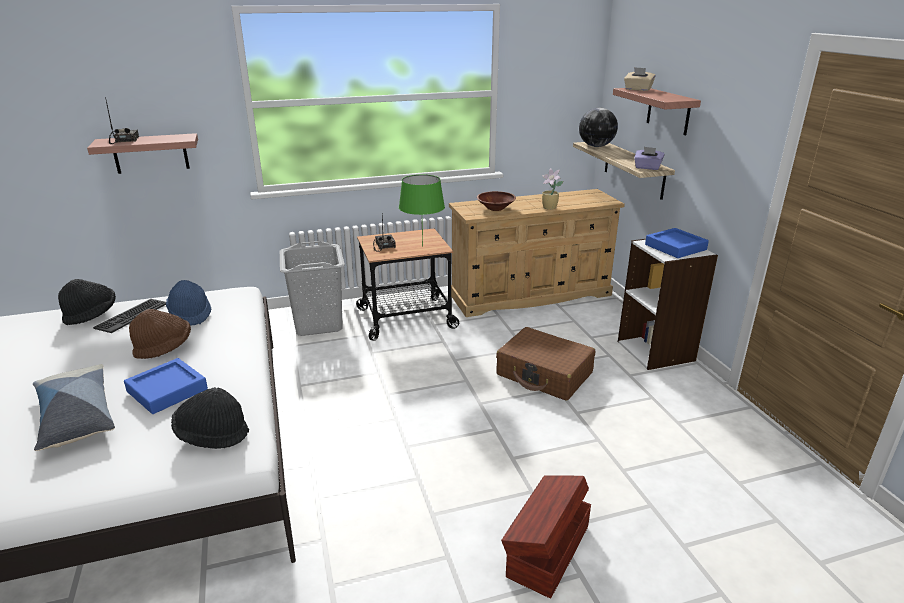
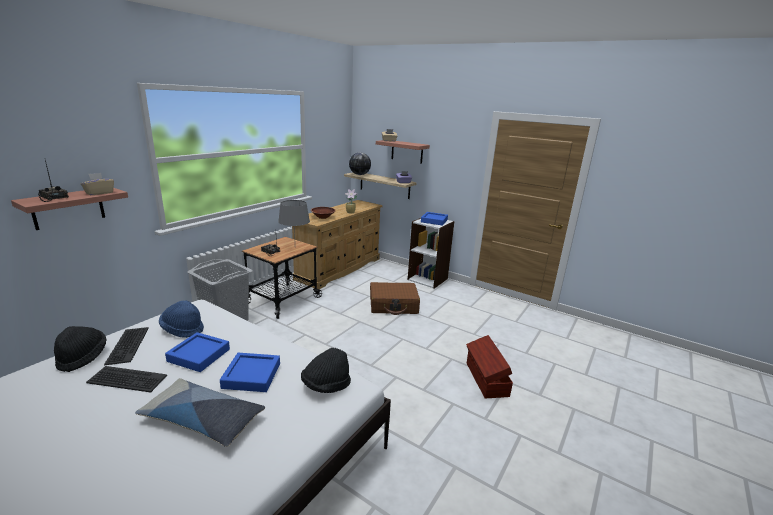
camera: 40 degrees left, 5 degrees down
(86, 349) = (127, 380): none -> keyboard
(164, 348) = (199, 355): brown hat -> blue tray
(169, 139) = (99, 193): none -> beige tissue box
(422, 246) = (295, 247): green table lamp -> grey table lamp

